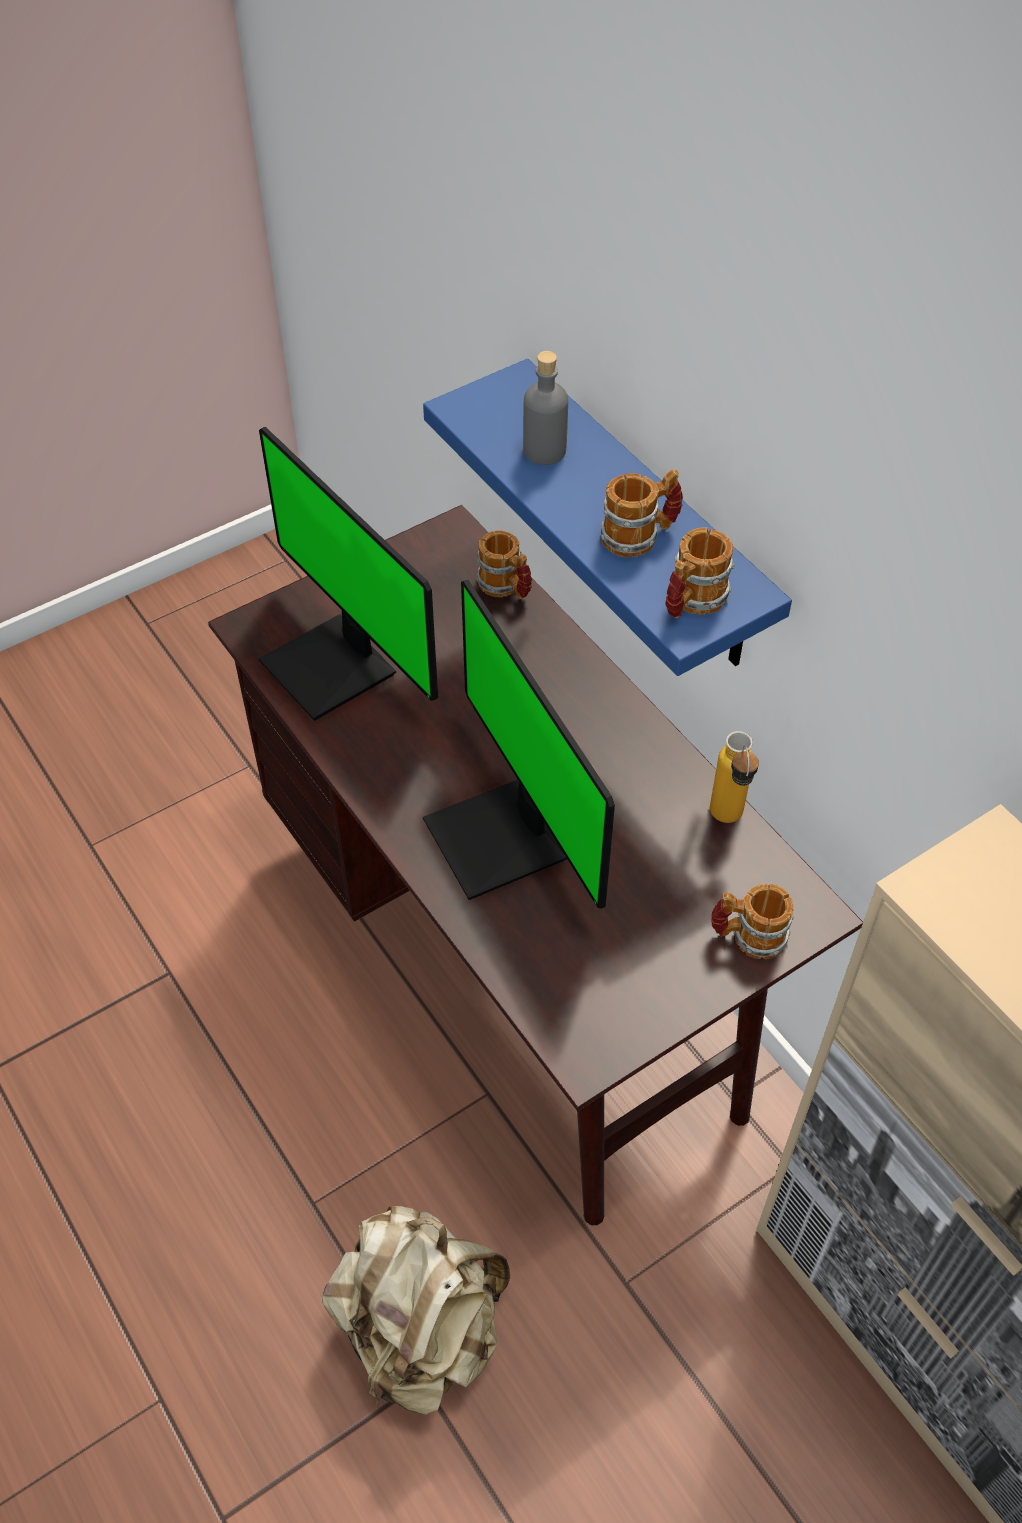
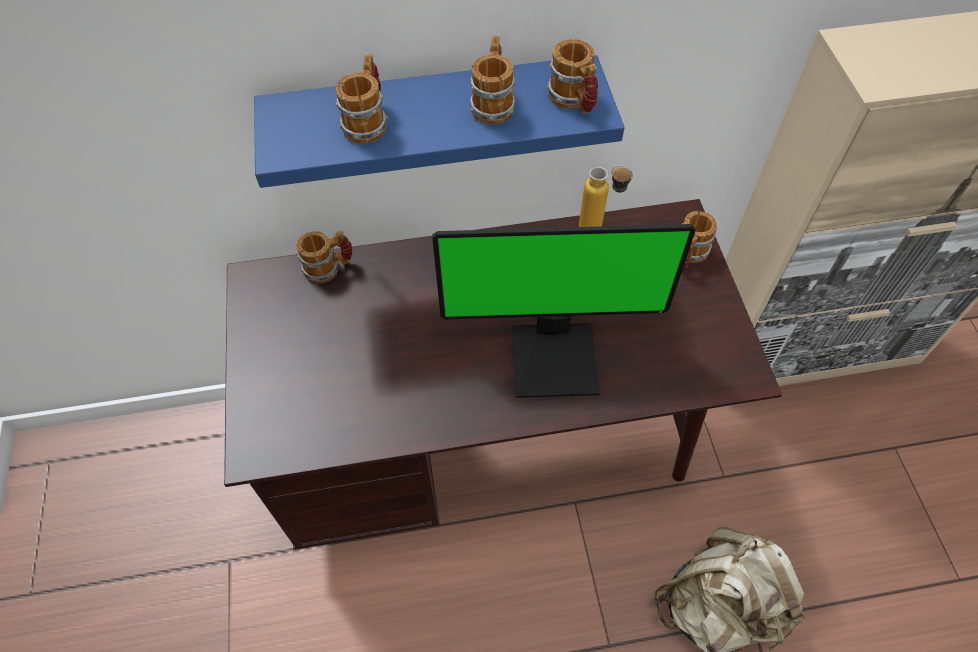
camera: 65 degrees left, 5 degrees up
(334, 667) = (335, 405): monitor -> none
(544, 451) = (368, 121): grey bottle -> mug

